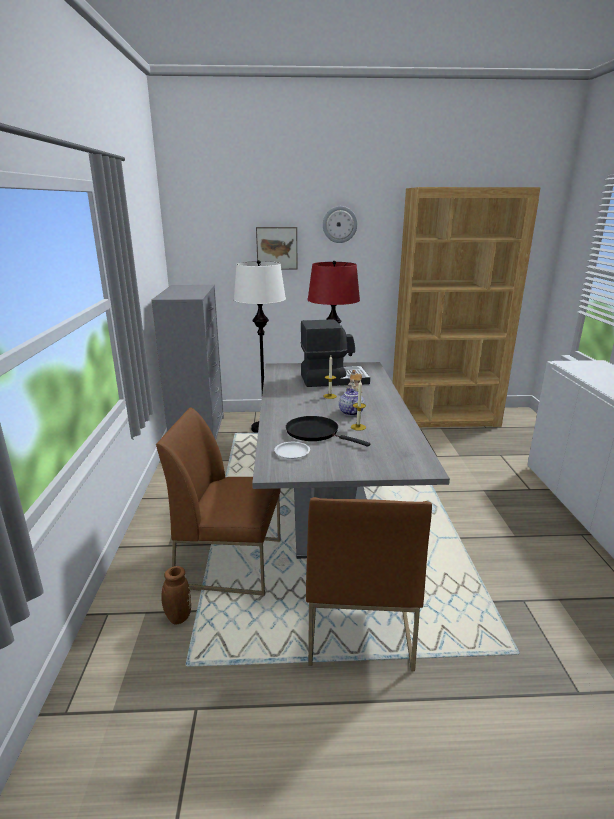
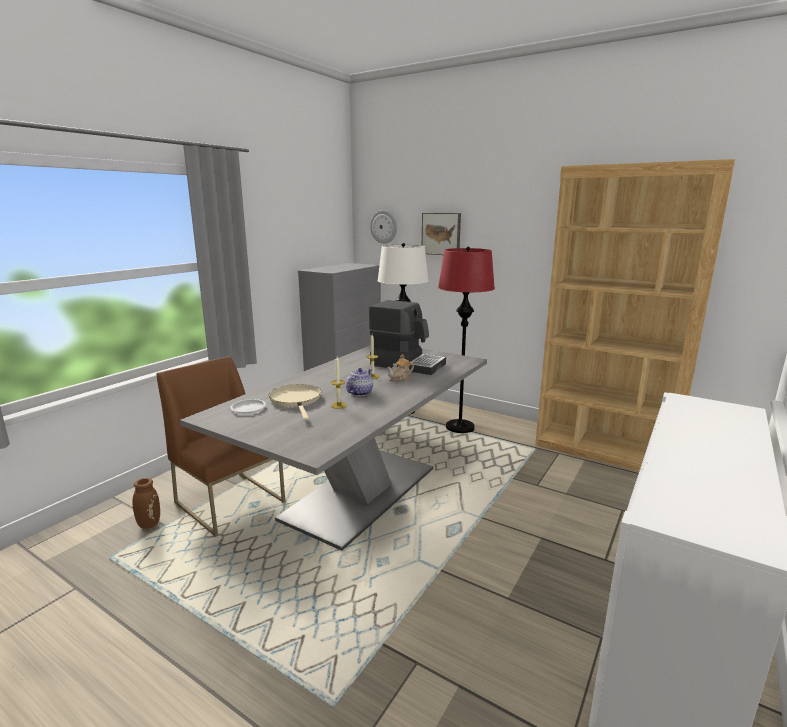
camera: 35 degrees right, 5 degrees down
(315, 433) = (296, 400): black frying pan -> beige frying pan
(339, 224) = (503, 211): wall clock -> wall clock (384, 227)
(358, 623) = (245, 593): brown chair -> none

